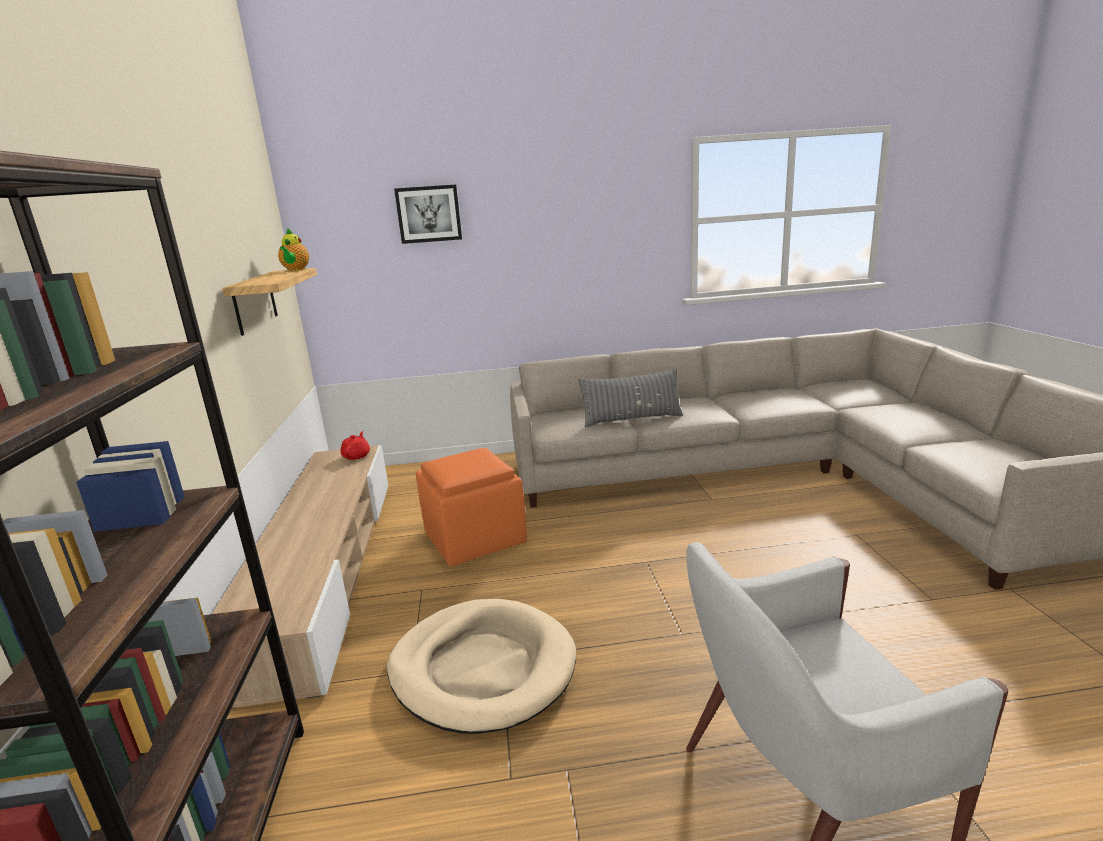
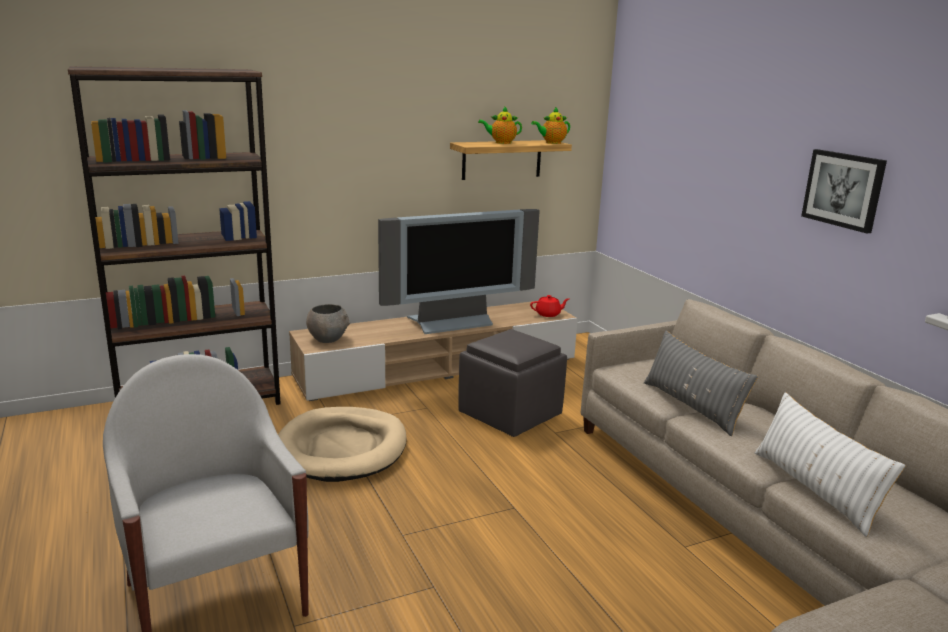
camera: 70 degrees right, 0 degrees up
(265, 278) = (501, 142): none -> teapot
(272, 606) = (328, 339): none -> grey bowl
(321, 508) = (452, 323): none -> television
(429, 214) = (695, 115): picture -> picture (843, 189)
(474, 539) = (509, 414): orange ottoman -> grey ottoman
(754, 408) = (814, 489): none -> white pillow

